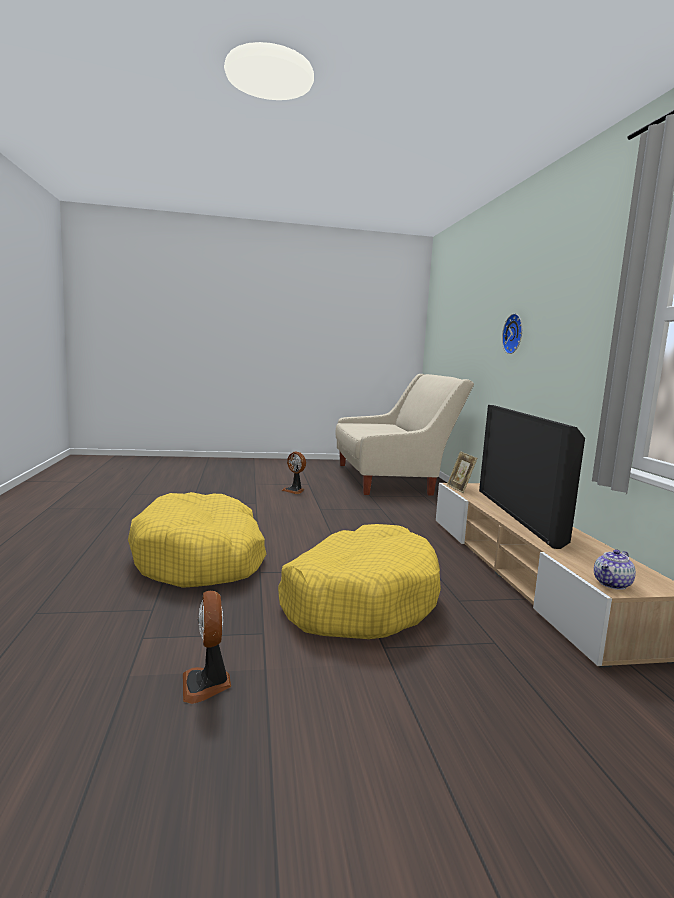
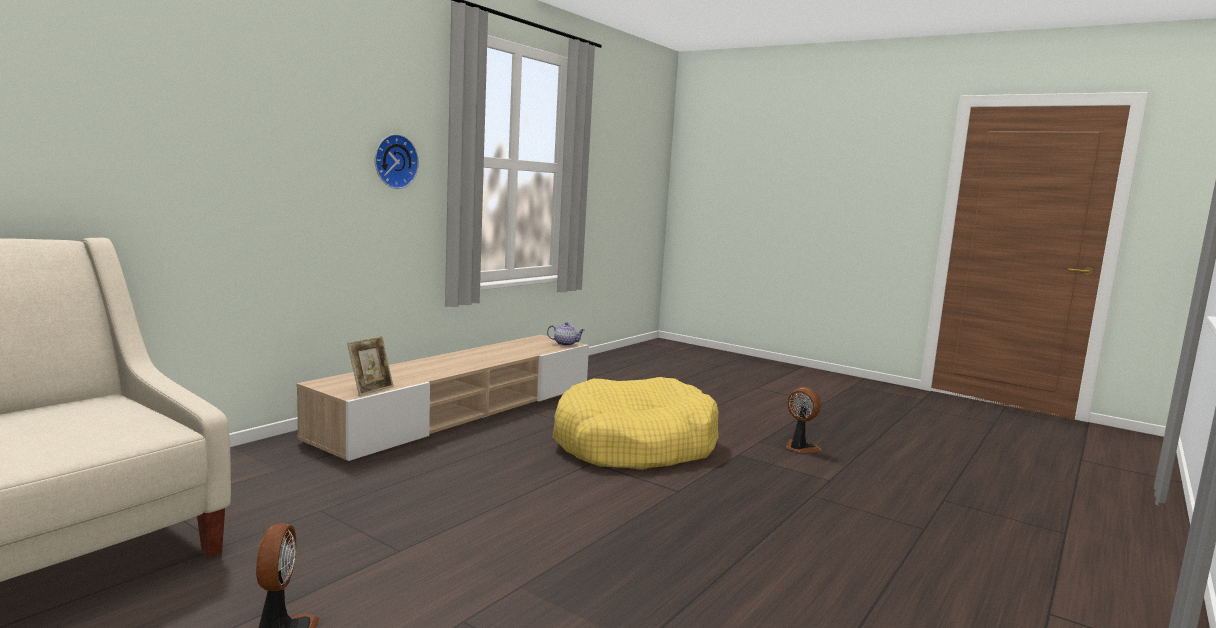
camera: 135 degrees left, 0 degrees up
(200, 558) = (723, 529): yellow dog bed -> none
(207, 684) = (799, 448): fan -> fan turned 75 degrees counterclockwise
(515, 334) = (226, 150): wall clock -> wall clock (394, 161)
(521, 515) = (446, 364): television -> none

